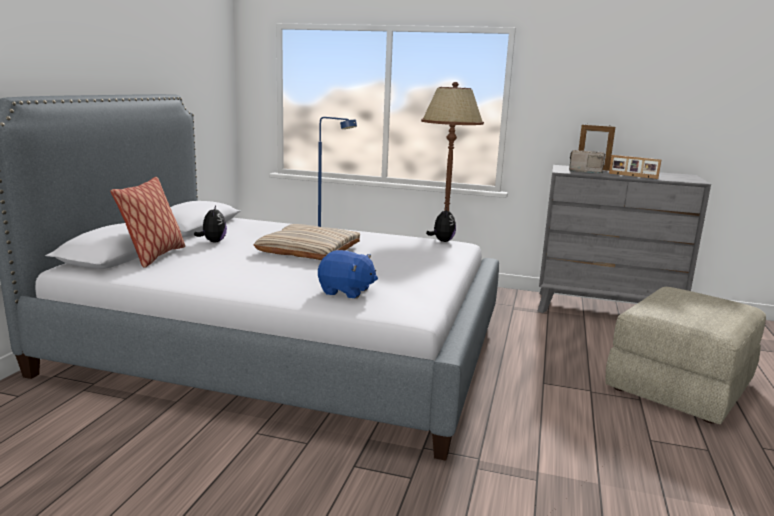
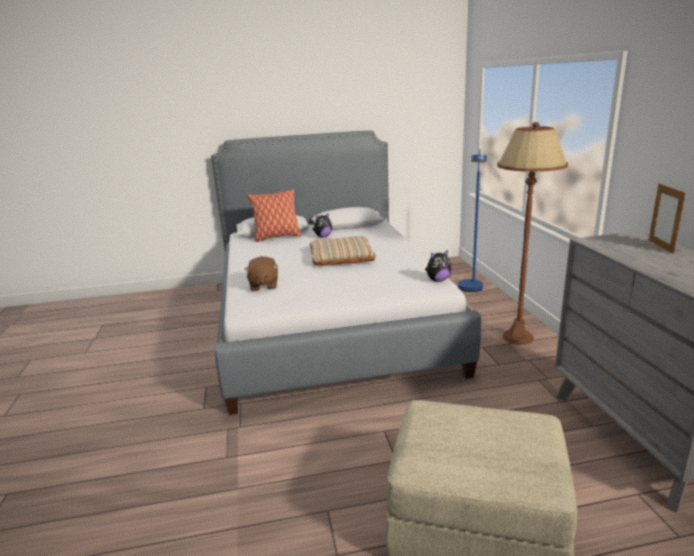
camera: 65 degrees right, 5 degrees up
(346, 291) = (263, 286): blue plush toy -> brown plush toy
(584, 172) = (617, 247): radio -> none
(632, 176) = (656, 267): picture frame -> none

